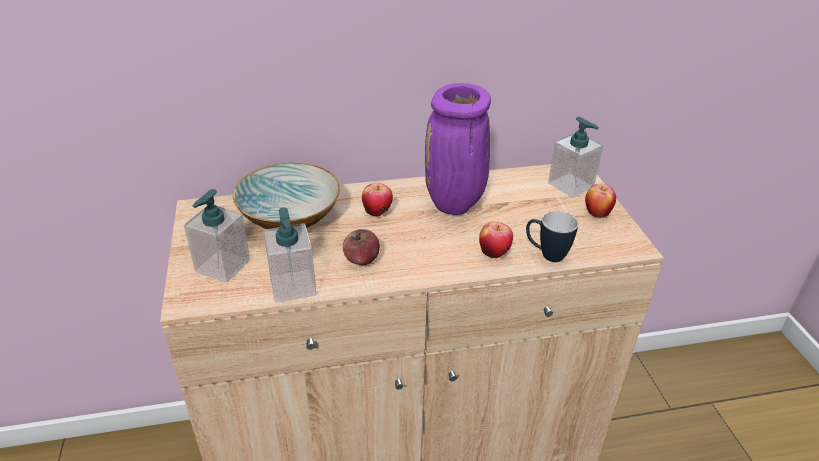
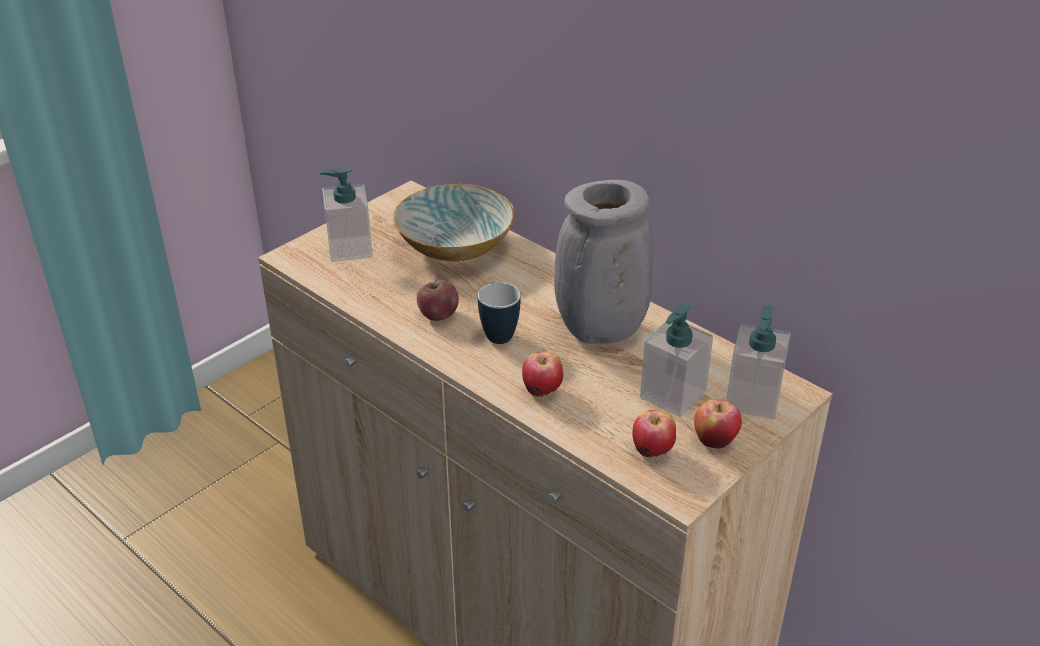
camera: 55 degrees right, 0 degrees up
(293, 286) = (362, 296): soap dispenser -> soap dispenser (672, 395)
(377, 212) = (523, 290): apple -> apple (652, 452)
(455, 204) = (599, 332): purple vase -> grey vase
(546, 254) = (583, 429): mug -> mug (497, 332)

